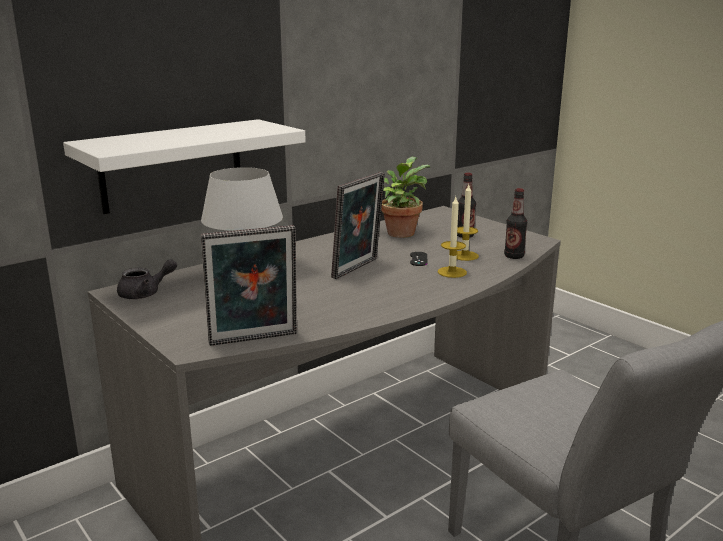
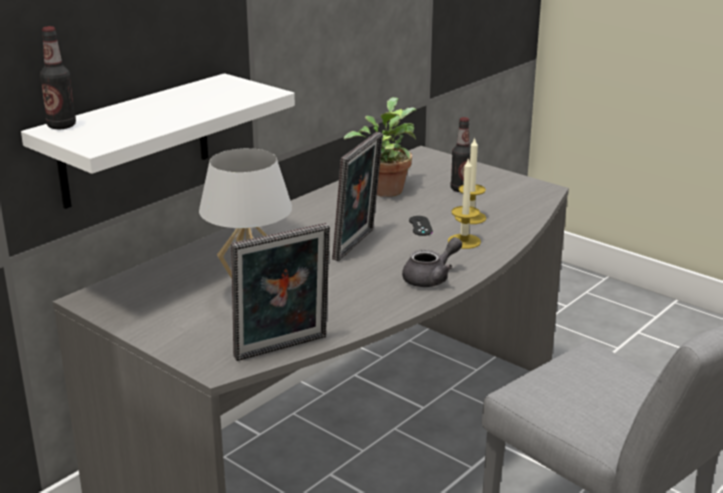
camera: 10 degrees left, 5 degrees up
(145, 293) = (125, 299): grey teapot -> grey teapot (431, 278)
(514, 256) = (525, 214): bottle -> bottle (61, 126)

